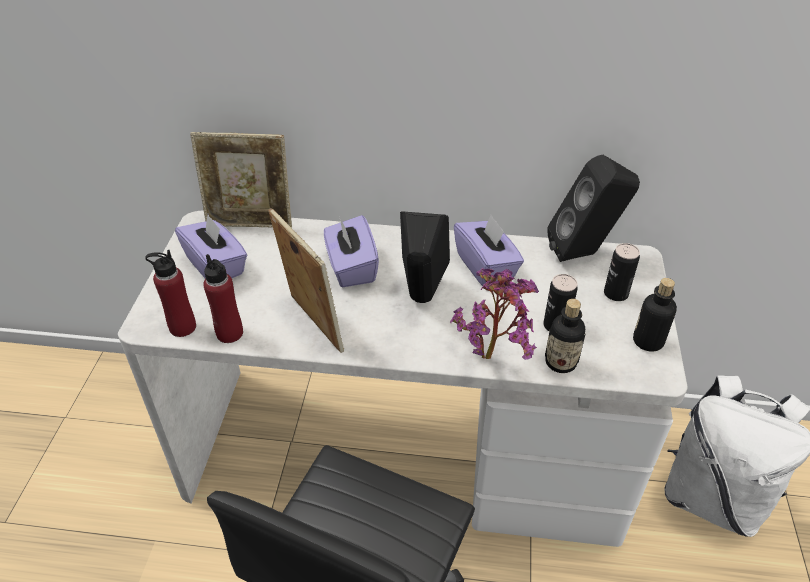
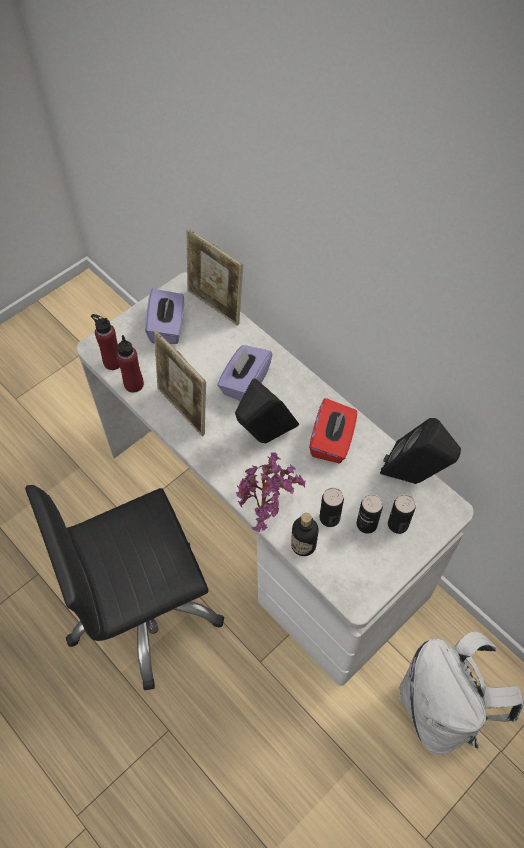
camera: 40 degrees right, 15 degrees up
(312, 324) = (184, 410): picture frame -> picture frame turned 135 degrees clockwise
(486, 267) = (332, 441): purple tissue box -> red tissue box
(591, 310) = (366, 524): none -> can
(648, 341) = (377, 573): bottle -> none

